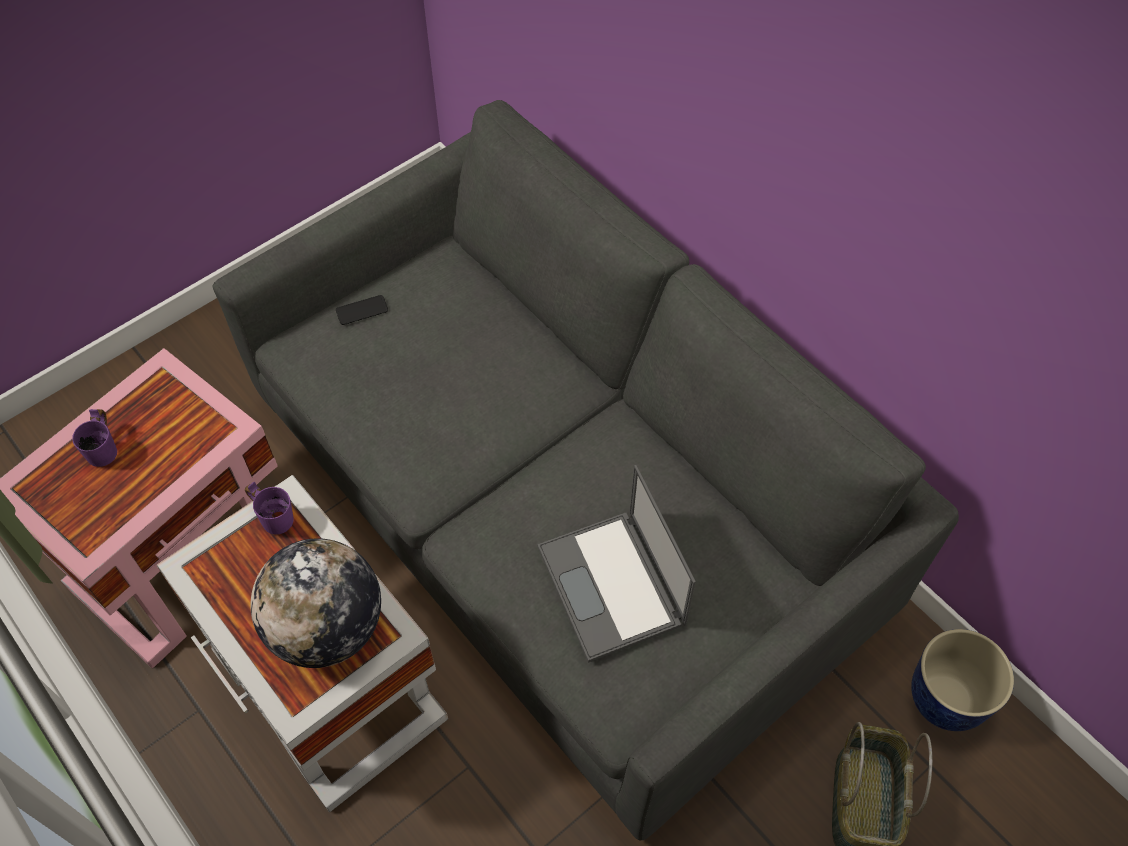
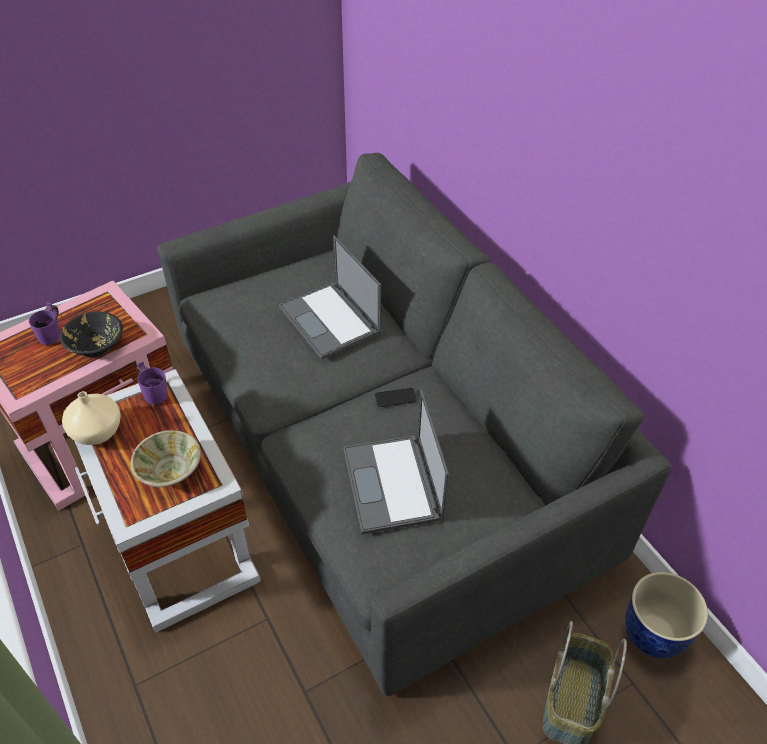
camera: 10 degrees right, 10 degrees down
(173, 457) = (96, 346): none -> black bowl
(212, 586) = (97, 431): none -> beige vase
(327, 628) = (169, 471): globe -> beige bowl
(362, 310) = (258, 283): phone -> phone (395, 397)
(476, 355) = (330, 320): none -> laptop

